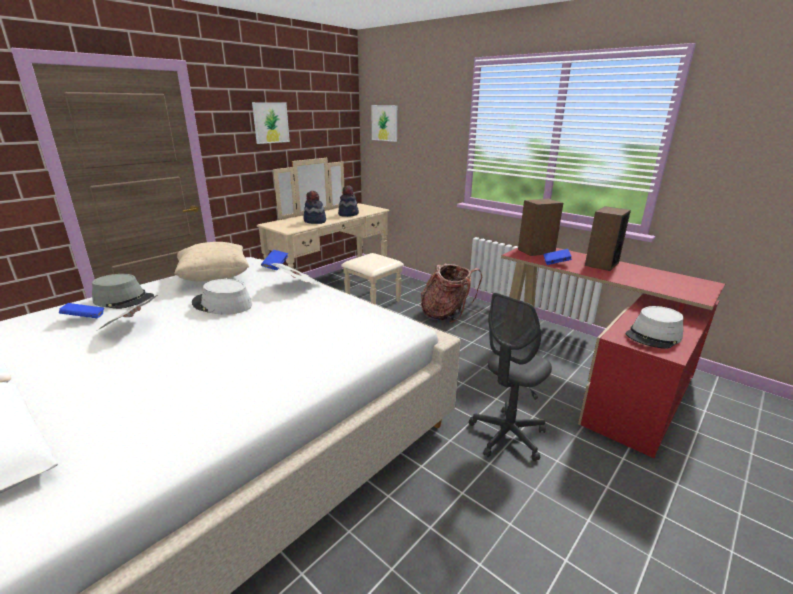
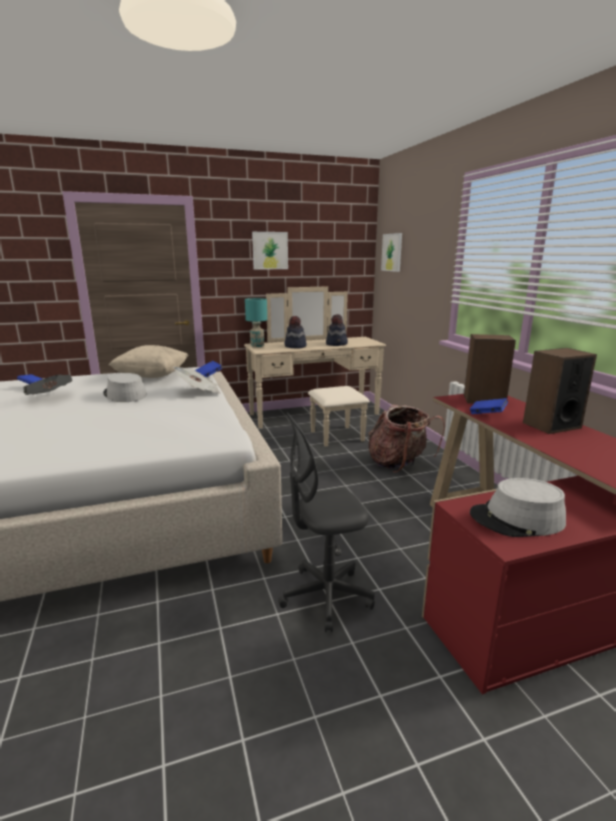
camera: 30 degrees right, 5 degrees down
(124, 299) = (75, 380): grey hat -> none
(275, 225) = (257, 345): none -> turquoise table lamp

